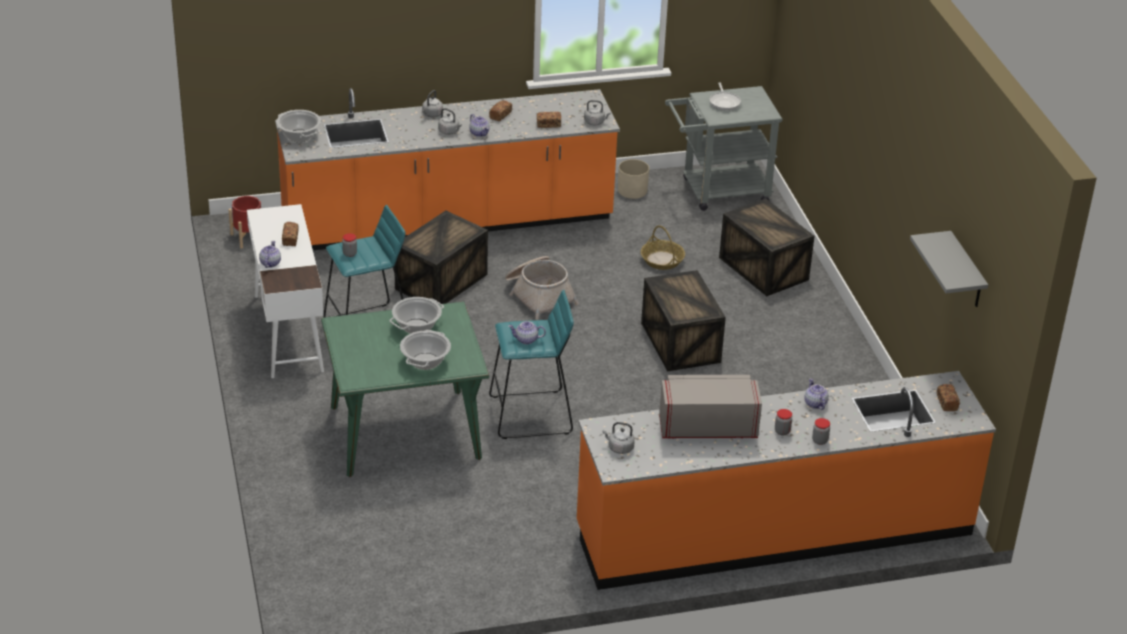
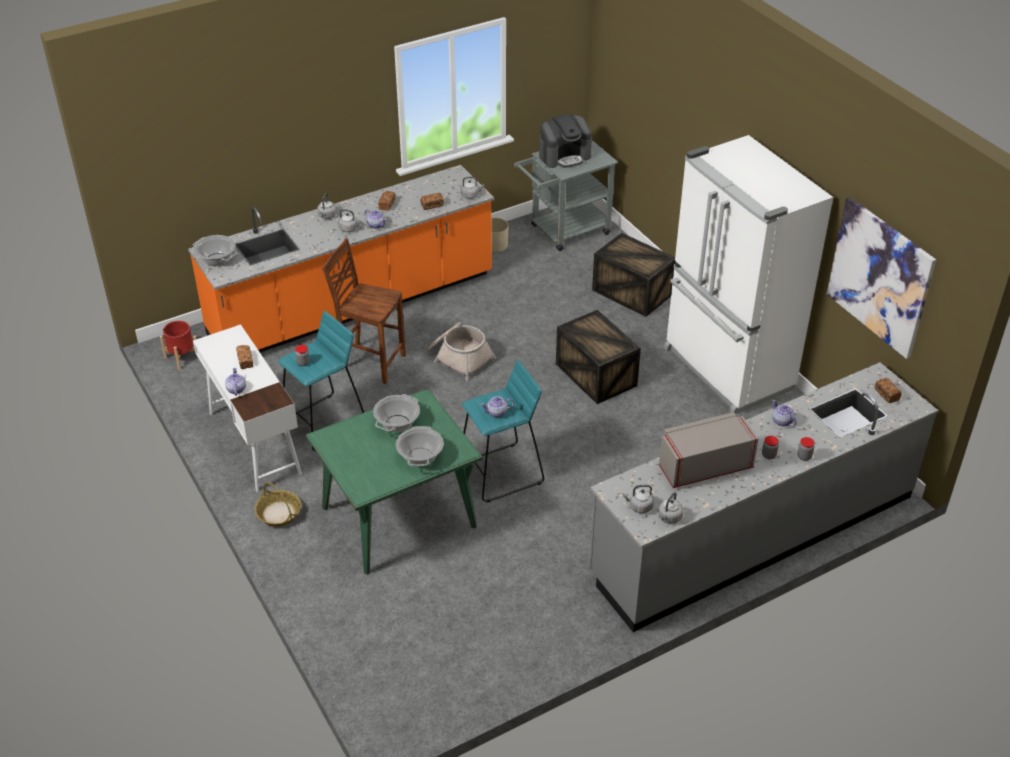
camera: 15 degrees left, 5 degrees up
(441, 281) = (370, 362): crate -> brown chair
(644, 464) = (669, 518): none -> grey kettle
(662, 260) = (547, 302): basket -> basket (278, 513)
(724, 102) = (565, 156): frying pan -> coffee machine
(774, 531) = (753, 535): orange counter -> grey counter
(830, 367) = (726, 370): none -> white fridge
(966, 272) = (880, 277): grey shelf -> picture

